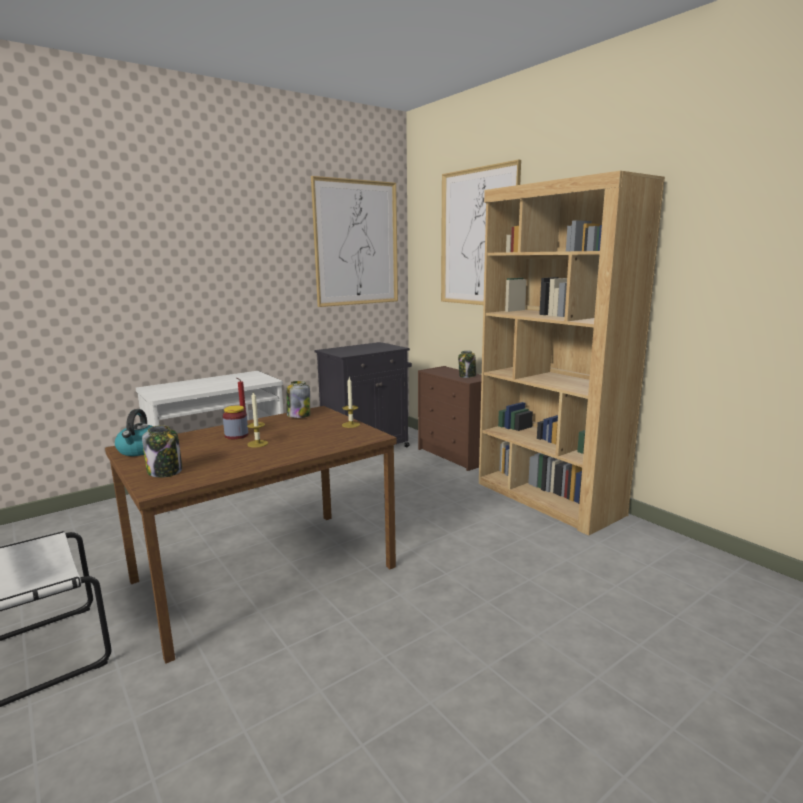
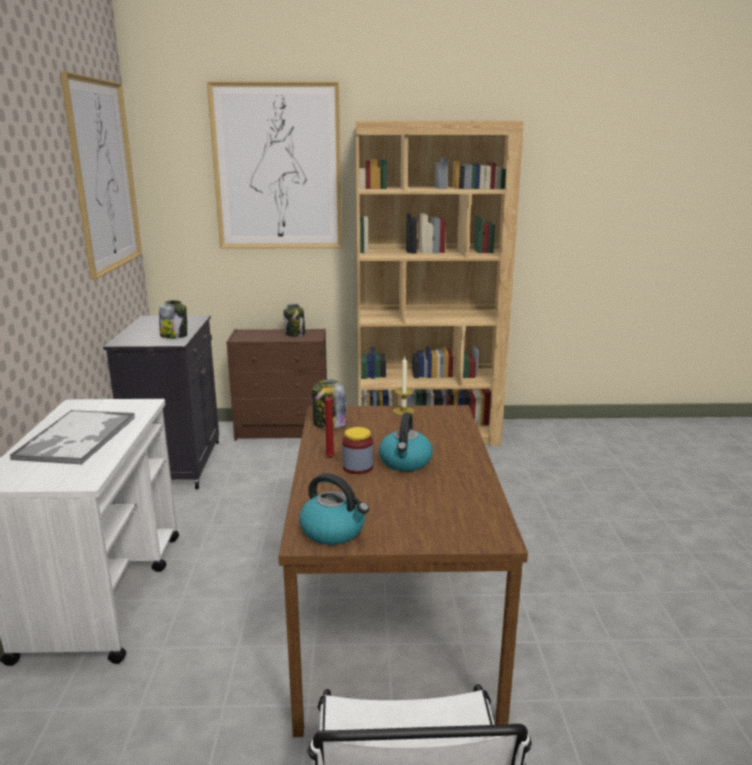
camera: 55 degrees left, 5 degrees up
(165, 471) = (442, 525): jar -> jar (174, 336)
(209, 383) = (76, 438): none -> tray
(257, 444) = (405, 462): candle -> kettle

